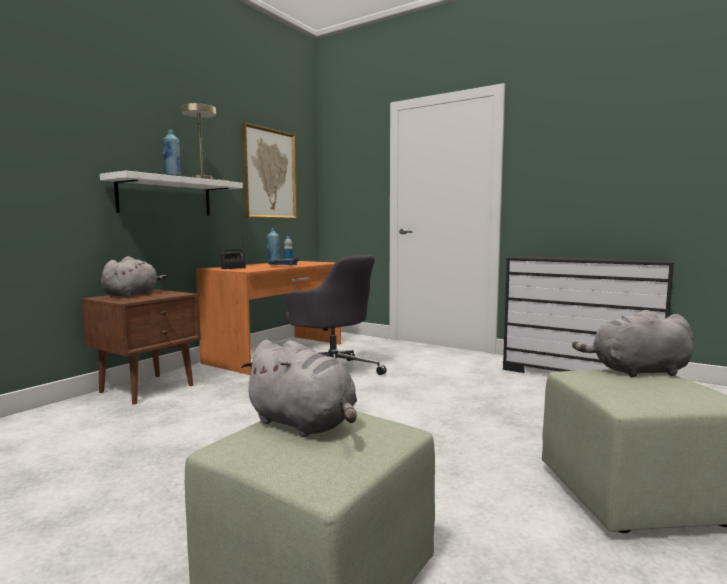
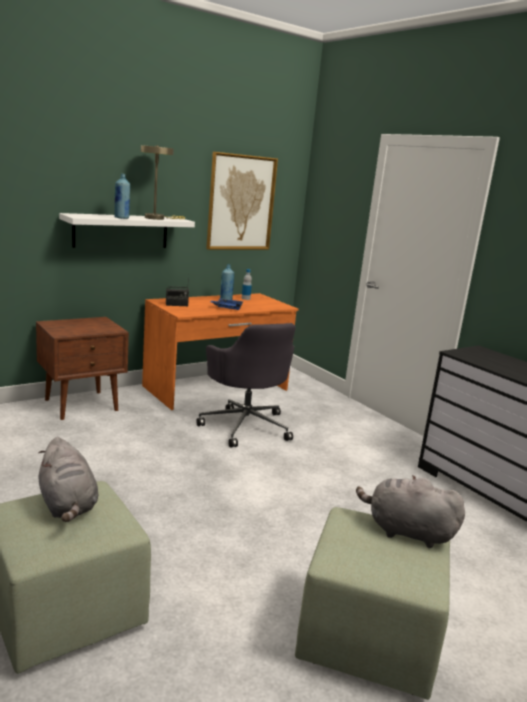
camera: 20 degrees right, 10 degrees up
(132, 295) = (76, 324): grey plush toy -> none

